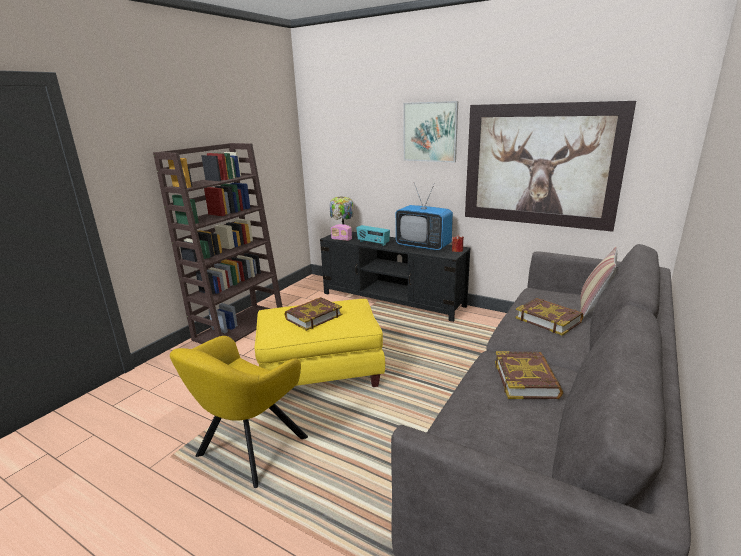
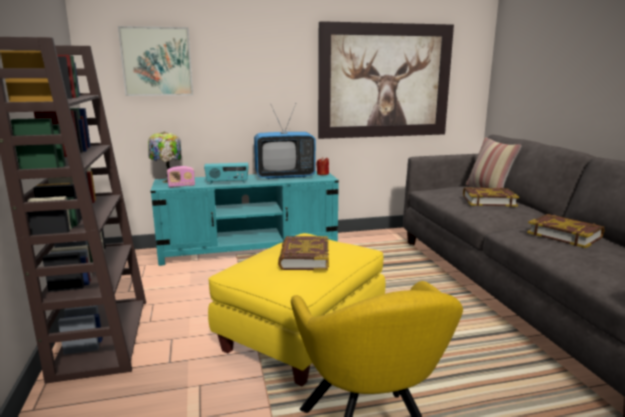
camera: 45 degrees left, 5 degrees down
(392, 300) = (250, 249): black tv stand -> turquoise tv stand
(430, 132) = (274, 49): picture -> picture (157, 61)

